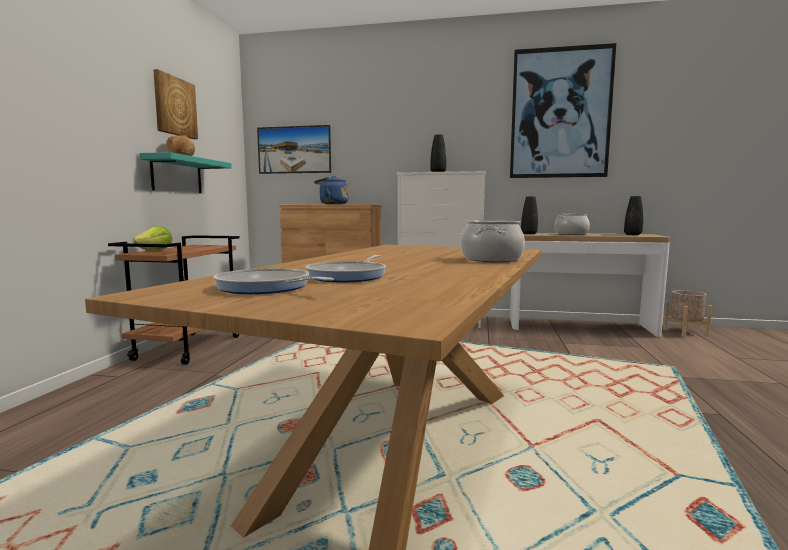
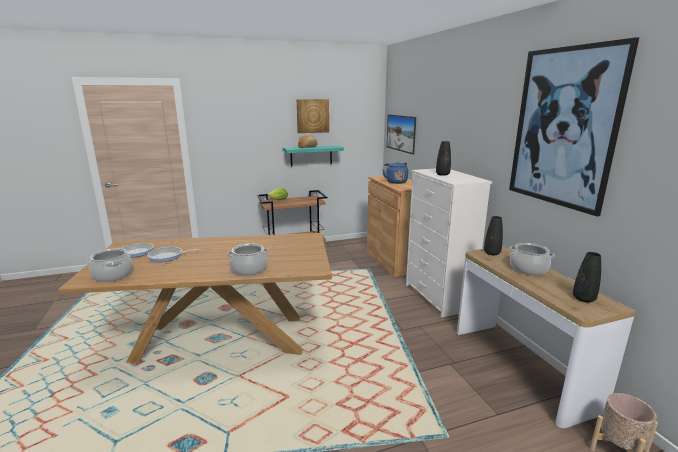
camera: 60 degrees right, 10 degrees up
(406, 300) = (113, 275): none -> cooking pot

